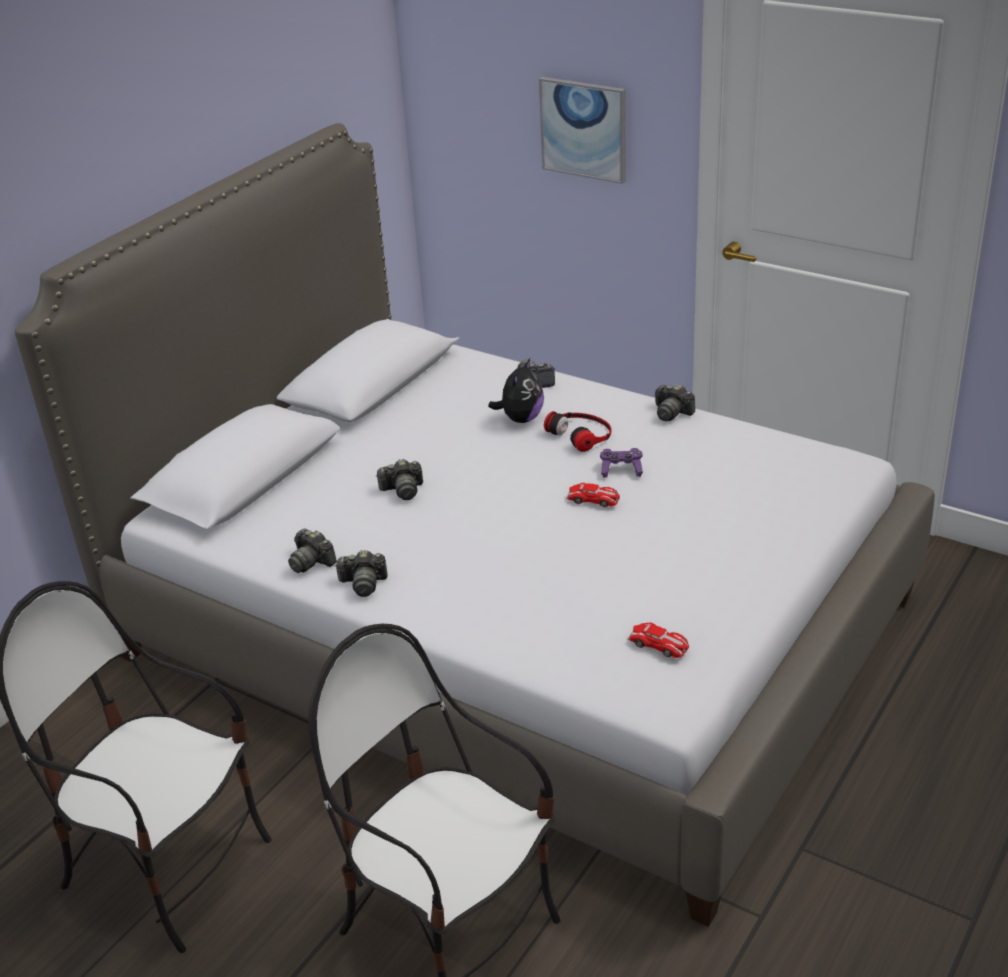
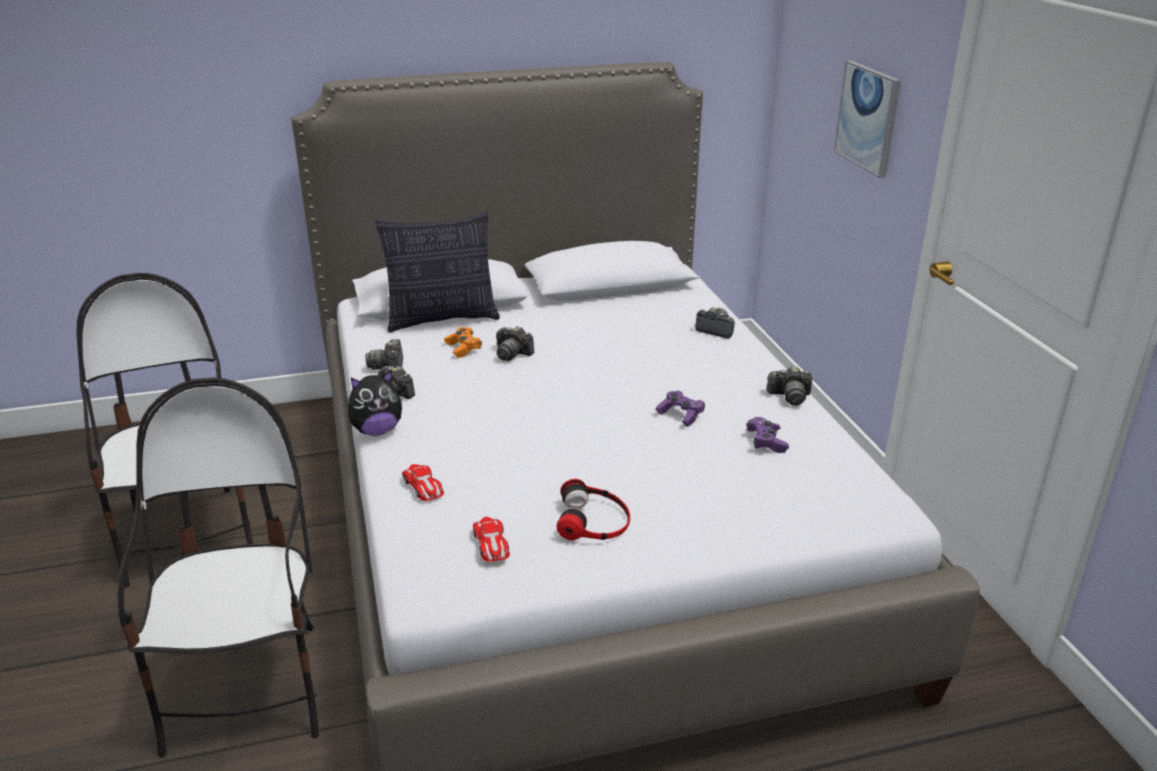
camera: 40 degrees right, 5 degrees down
(279, 492) = (442, 319): none -> pillow
(350, 509) = (463, 348): none -> orange game controller
(521, 419) = (667, 348): plush toy -> plush toy (377, 430)
(581, 434) = (693, 378): headphones -> headphones (594, 520)
(593, 499) = (624, 423): toy car -> toy car (423, 486)
(672, 413) = (790, 397): camera -> camera turned 75 degrees counterclockwise
(710, 458) = (766, 442): none -> purple game controller

